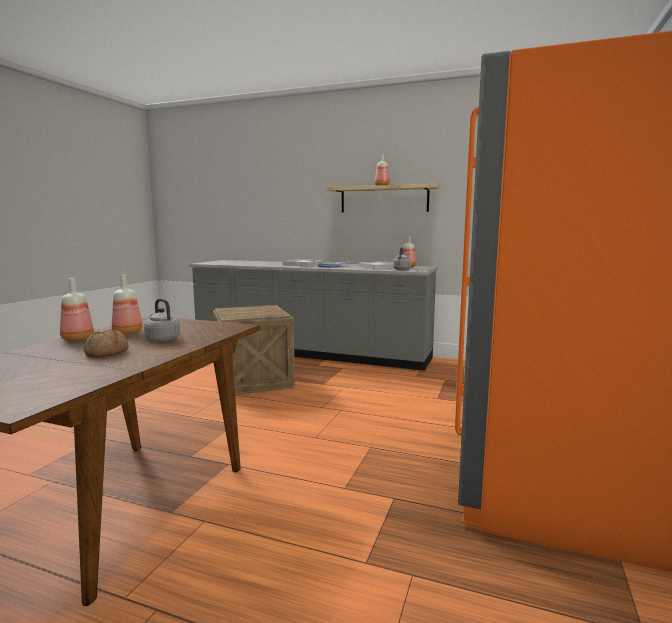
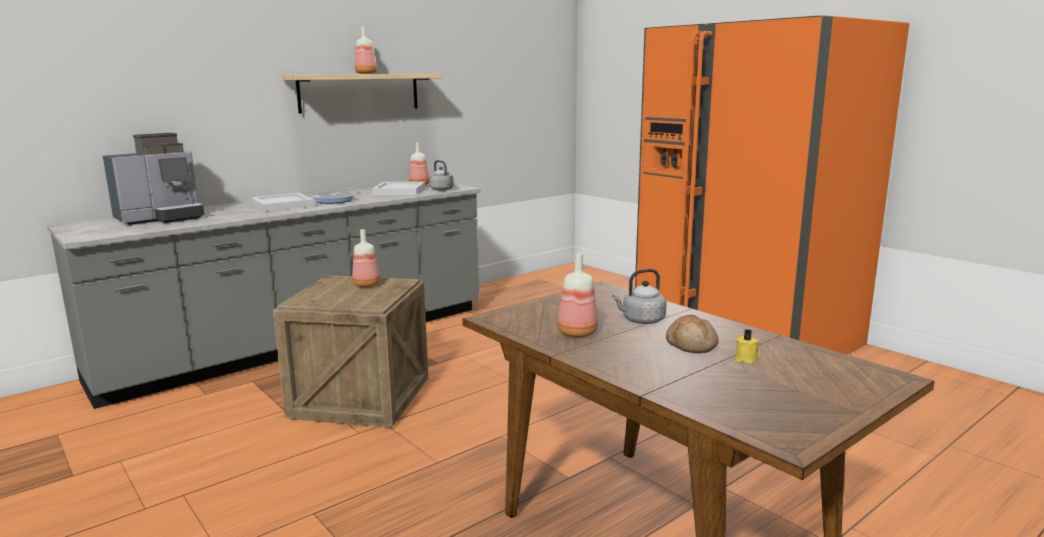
camera: 60 degrees left, 5 degrees up
(75, 366) = (747, 358): none -> yellow candle
(78, 339) = (593, 357): bottle -> bottle (367, 284)
(248, 262) = (162, 218): none -> coffee machine

